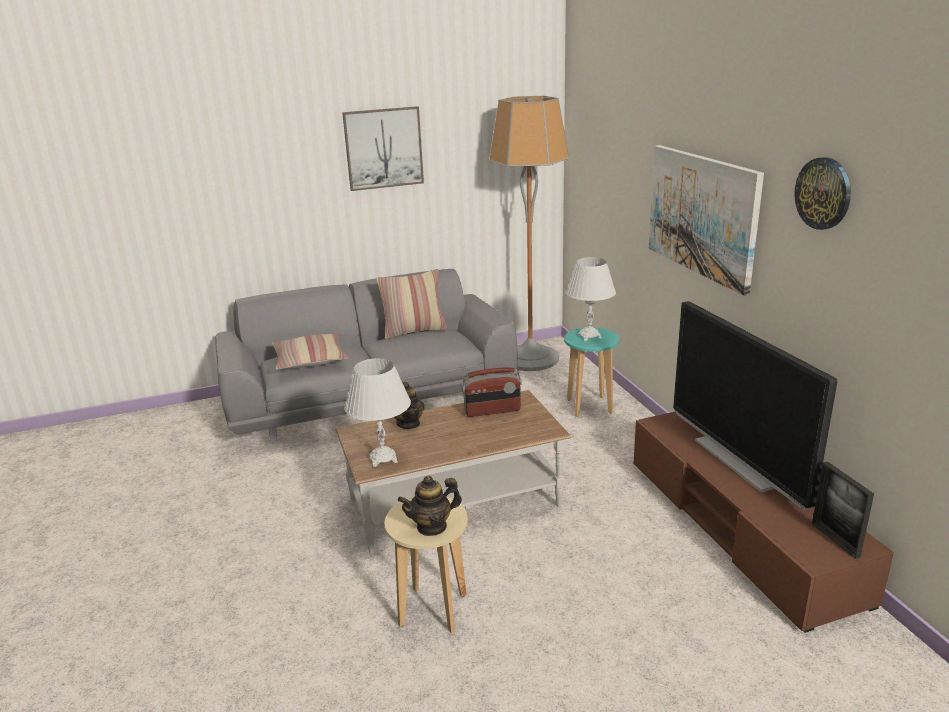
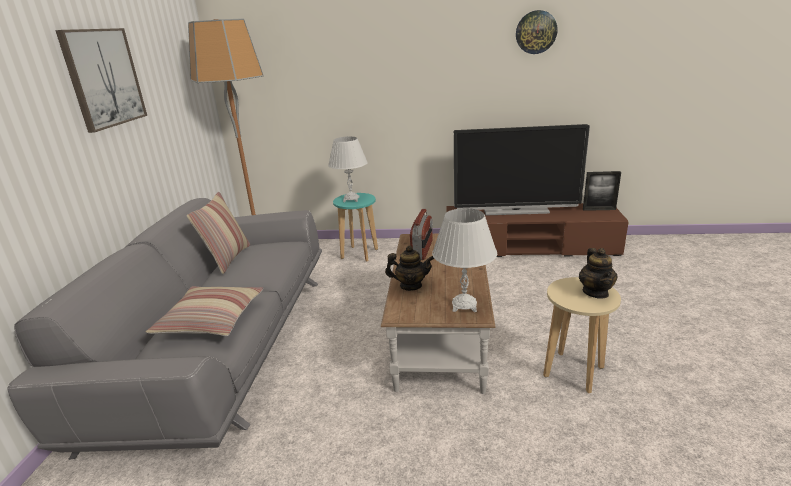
camera: 65 degrees left, 0 degrees up
(702, 215) = (424, 77): picture -> none

